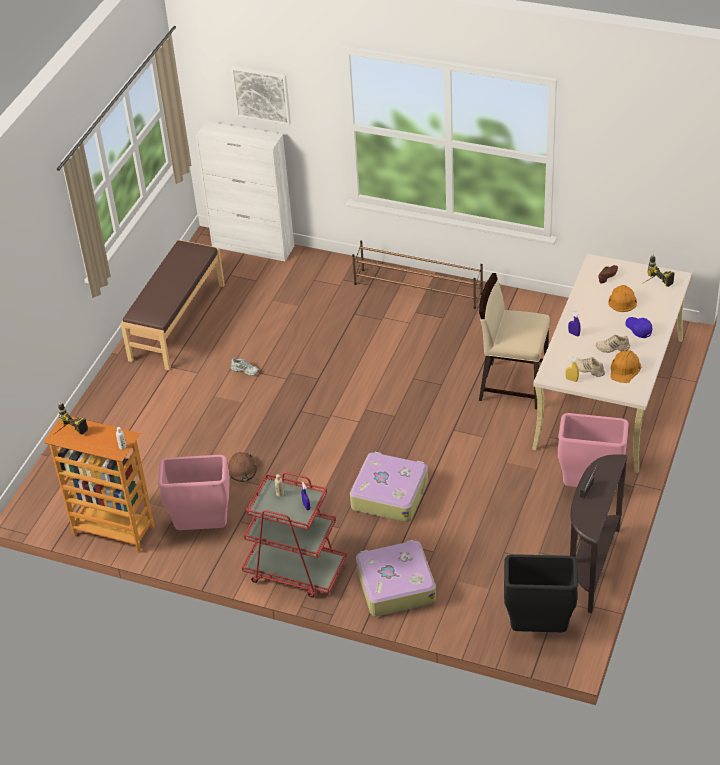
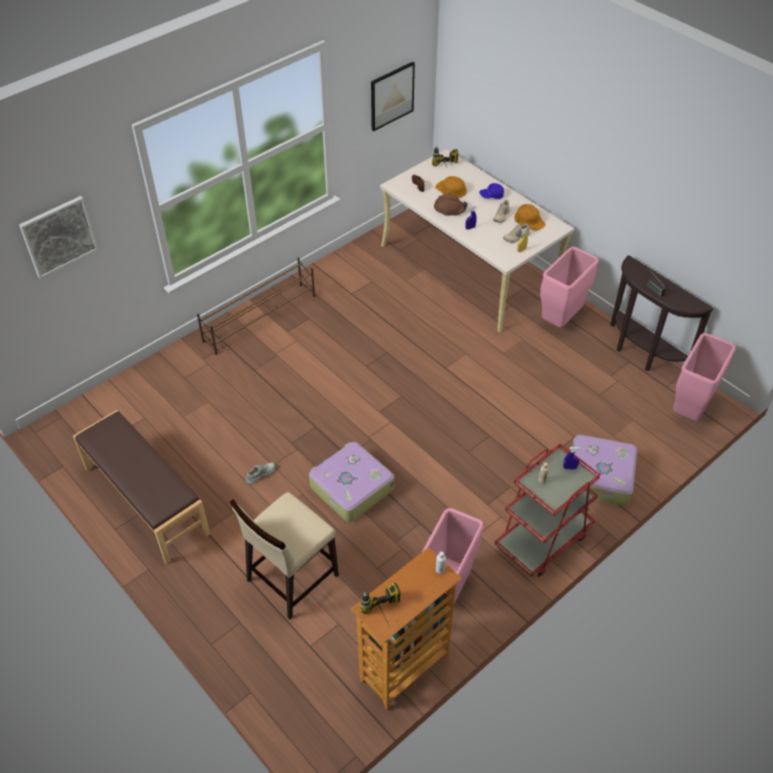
camera: 65 degrees left, 5 degrees up
(242, 470) = (392, 529): brown hard hat -> brown hard hat (449, 209)
(253, 246) = (95, 401): white cabinet -> none
(389, 494) = (491, 437): suitcase -> suitcase (350, 488)
(512, 385) = (420, 313): beige chair -> beige chair (291, 578)
(538, 630) = (690, 410): black trash can -> pink trash can
(642, 179) = (392, 96): none -> picture

